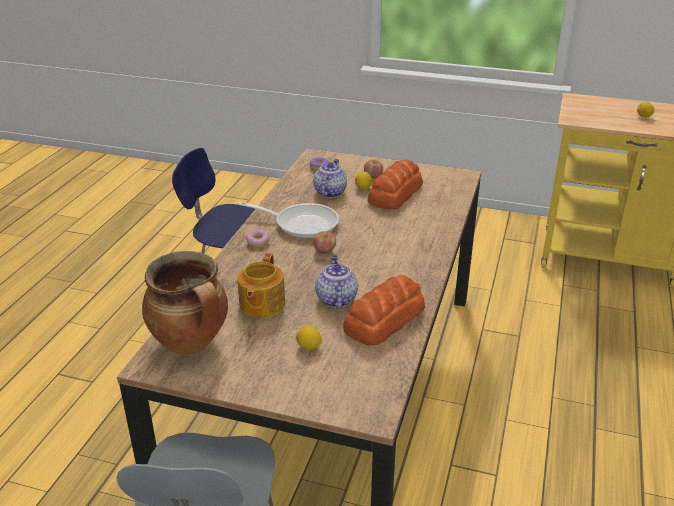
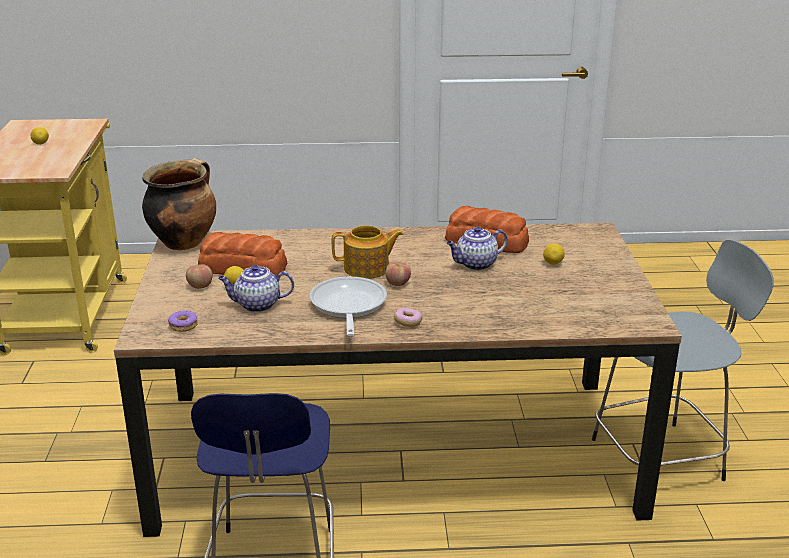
camera: 110 degrees left, 5 degrees down
(192, 343) = (603, 313): cooking pot -> cooking pot (184, 241)
(261, 305) = (517, 295): teapot -> teapot (367, 268)

